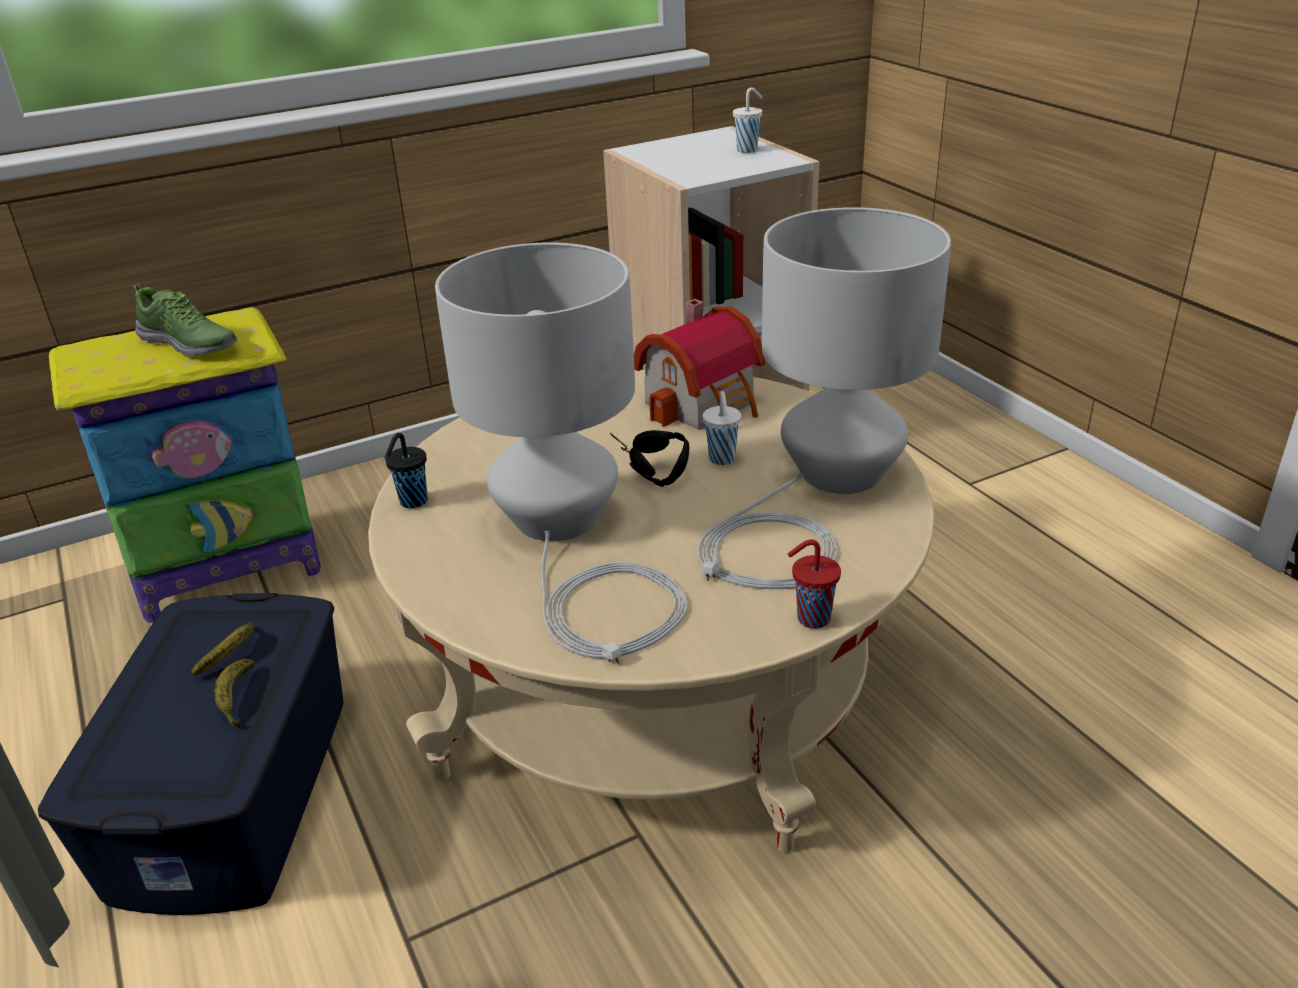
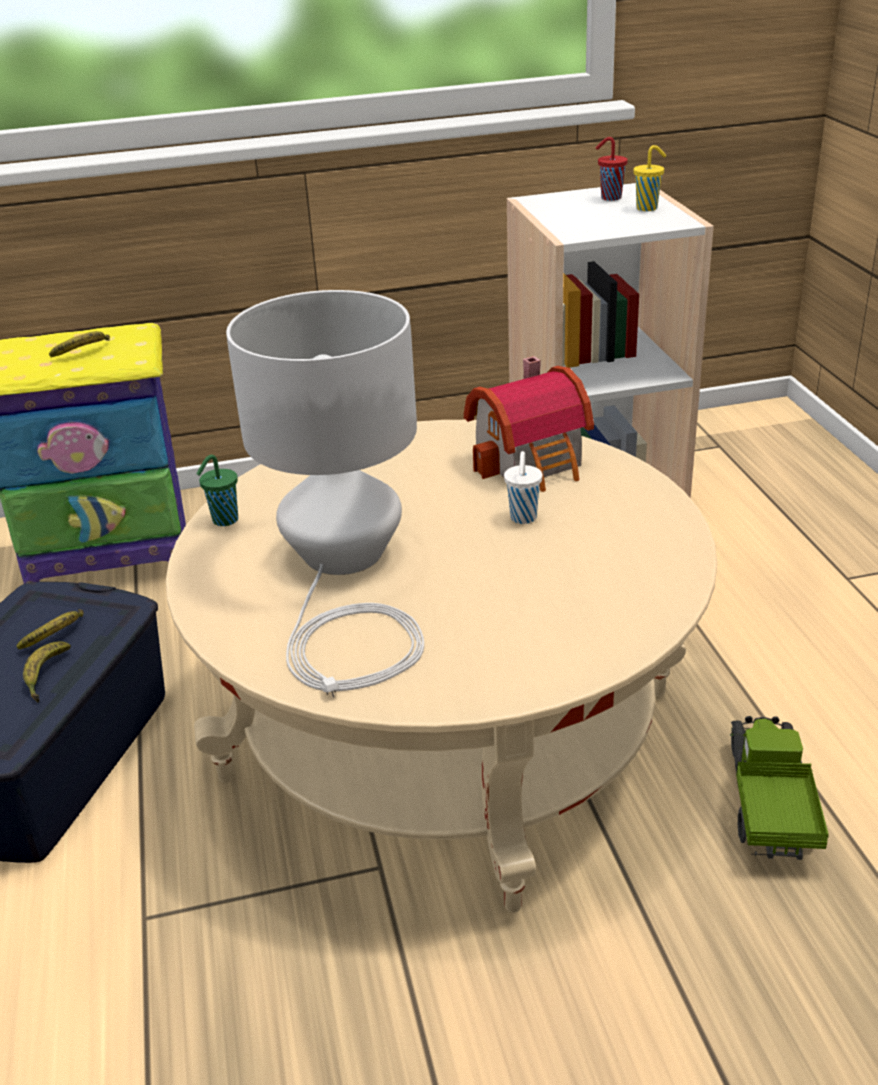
camera: 15 degrees right, 0 degrees up
(189, 344) = (85, 352): shoe -> banana
(412, 502) = (224, 521): black cup -> green cup
(641, 468) = (442, 516): black headphones -> none
(748, 150) = (648, 208): white cup -> yellow cup
(811, 619) = (532, 685): red cup -> red cup (609, 198)
(813, 501) = (592, 571): grey table lamp -> none
(982, 703) = (767, 805): none -> toy truck

